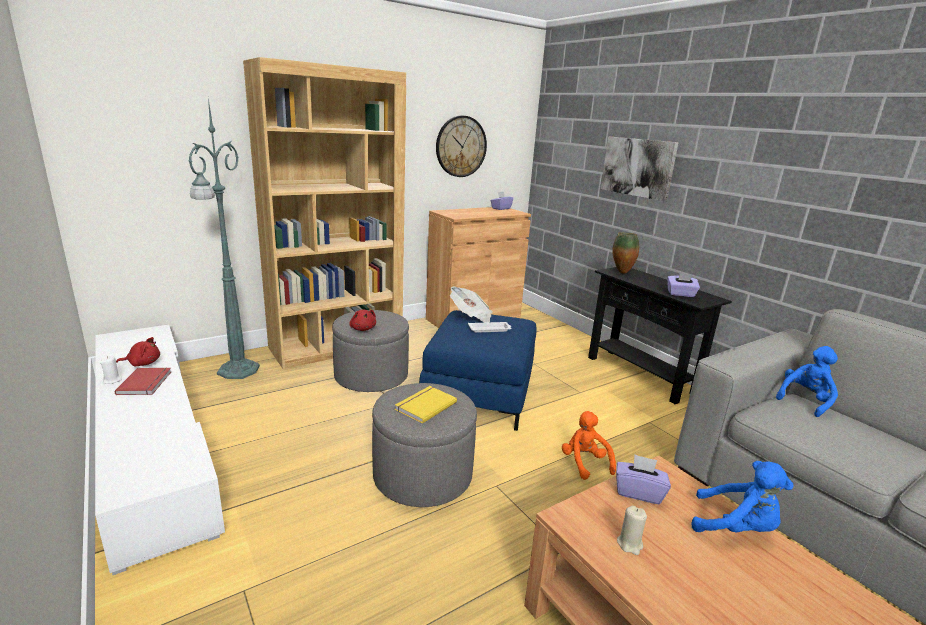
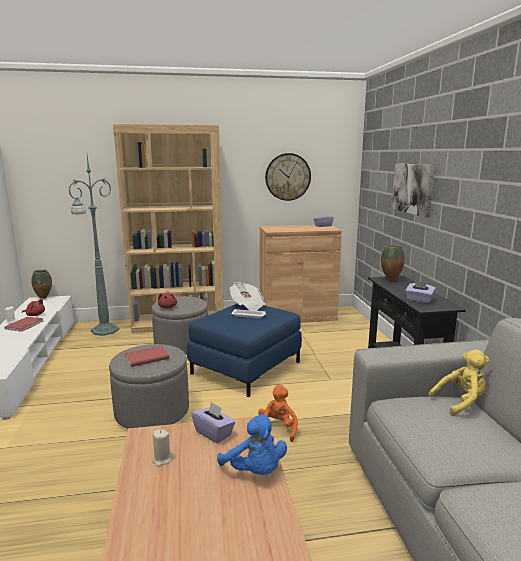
camera: 25 degrees right, 5 degrees down
(126, 333) = (44, 298): none -> vase
(424, 405) = (146, 357): yellow book -> red book
(805, 401) = (461, 402): blue plush toy -> yellow plush toy

